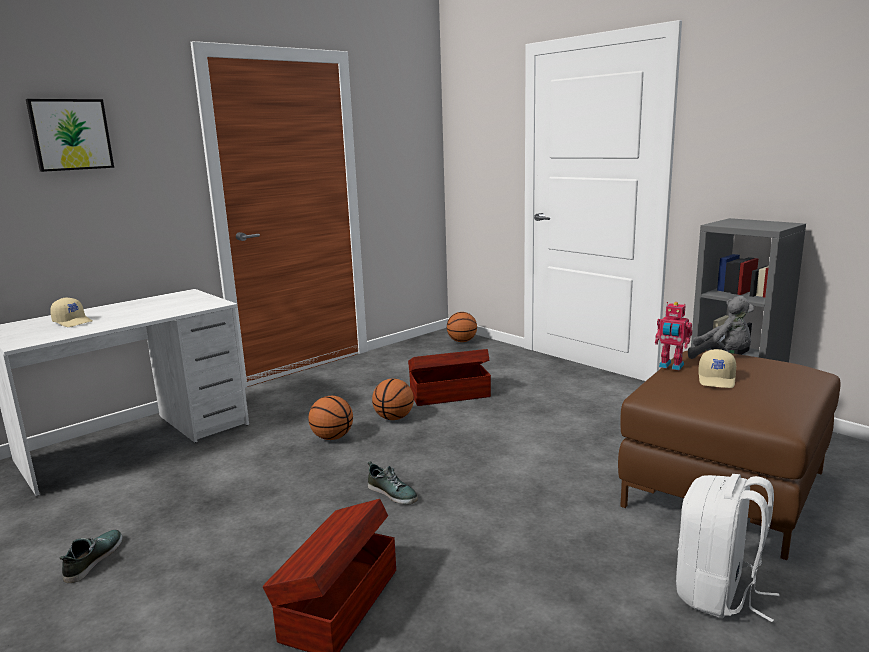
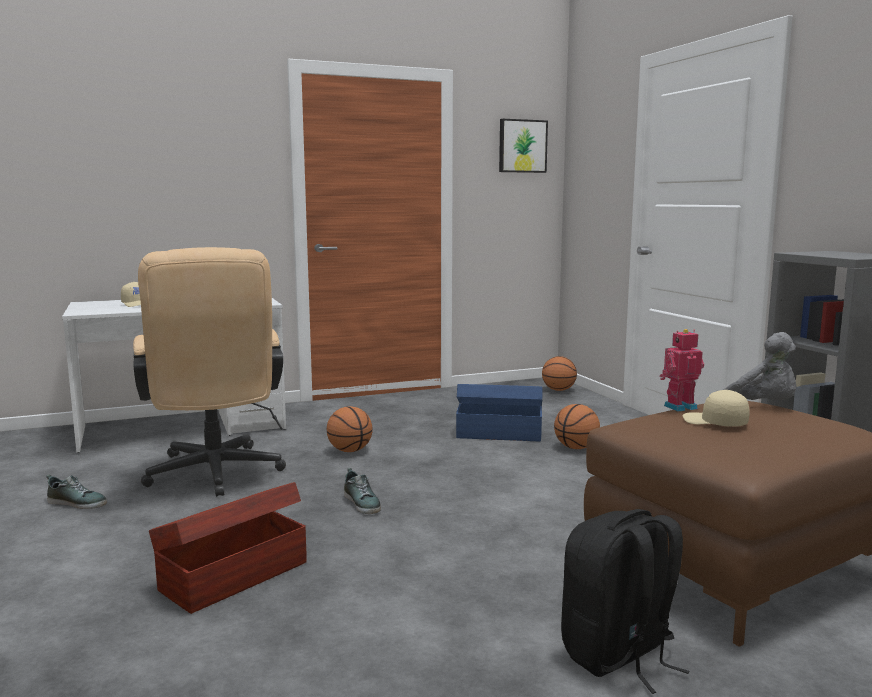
camera: 20 degrees right, 5 degrees down
(70, 135) = (167, 140): picture -> picture (522, 146)
(93, 559) = (77, 503): shoe -> shoe turned 75 degrees clockwise
(220, 493) = (215, 475): none -> beige office chair
(394, 418) = (423, 444): basketball -> basketball (576, 448)
(449, 394) = (498, 433): brown storage box -> blue storage box
(670, 366) = (679, 406): toy robot -> toy robot turned 105 degrees clockwise
(717, 380) = (714, 423): beige cap -> beige cap turned 90 degrees clockwise
(718, 593) = (619, 656): white backpack -> black backpack

